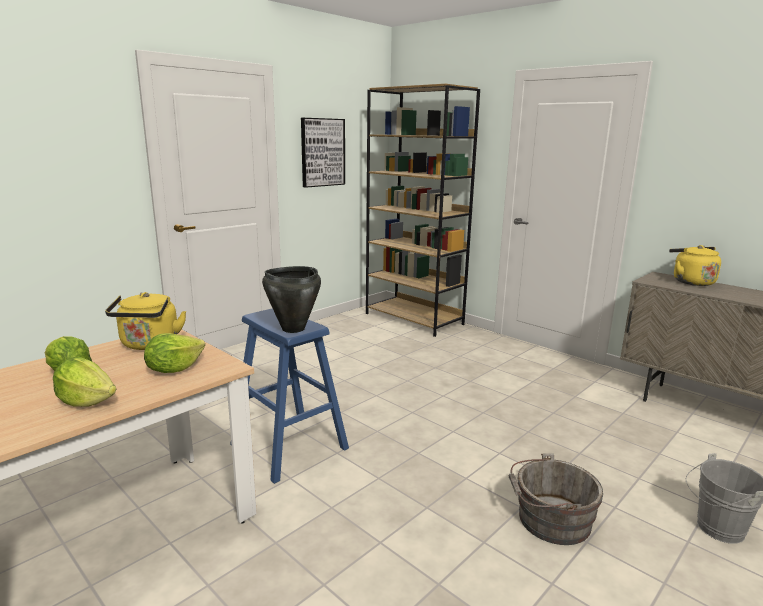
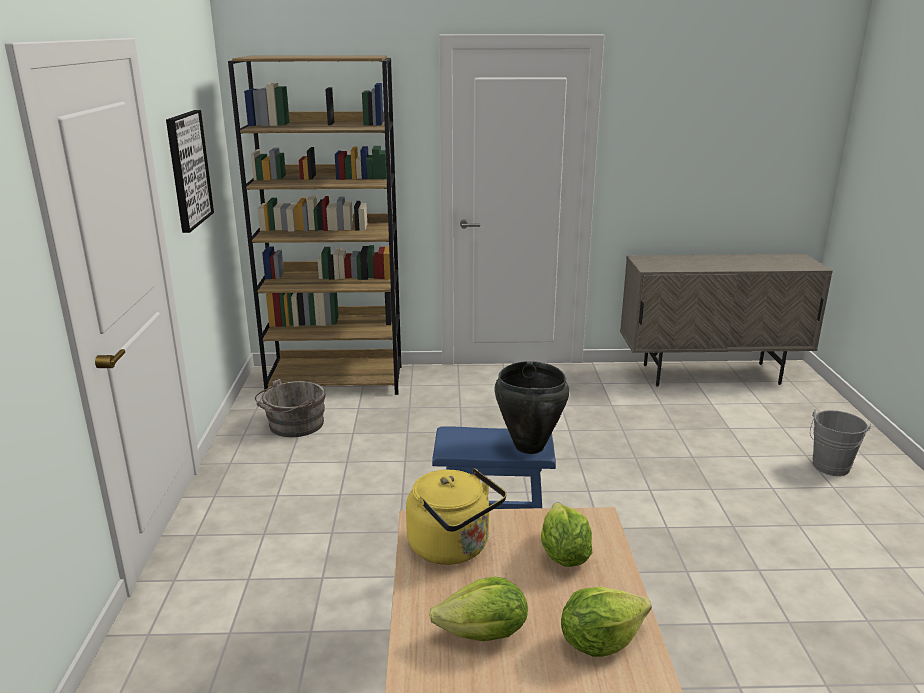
camera: 45 degrees left, 5 degrees up
(549, 520) = (760, 524): grey bucket -> grey bucket (293, 425)
(690, 282) = (672, 259): yellow kettle -> none

